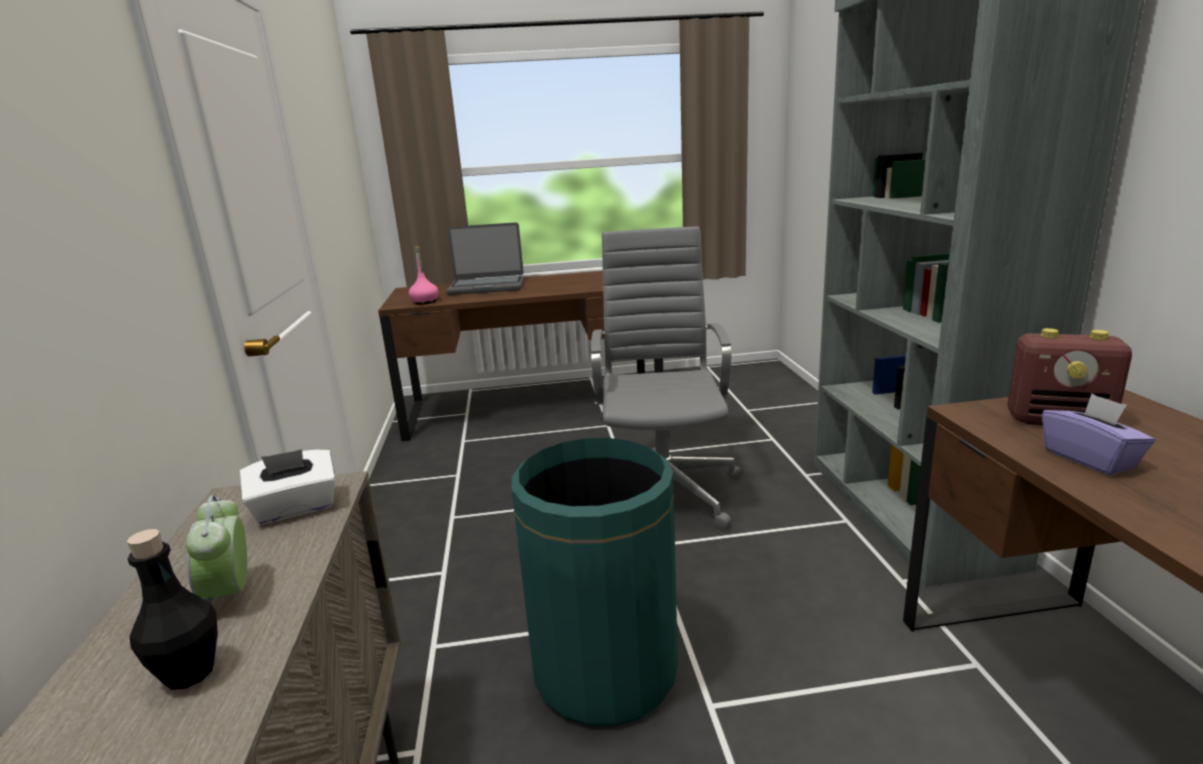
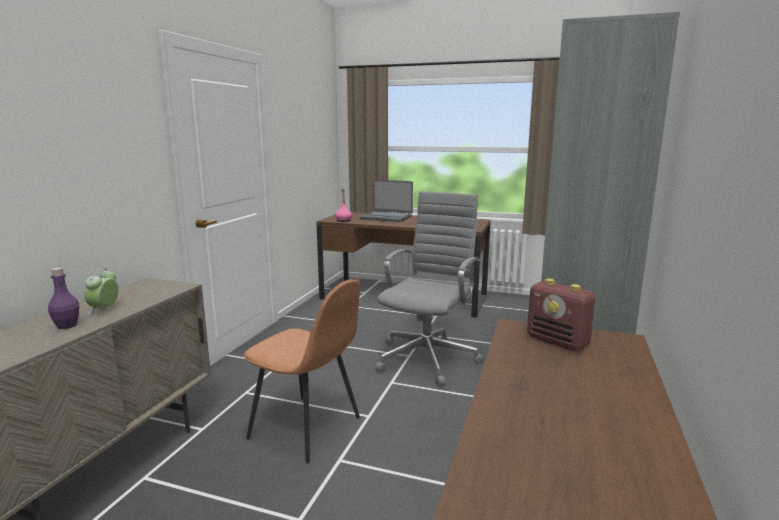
camera: 25 degrees right, 5 degrees down
(189, 673) = (67, 326): black bottle -> purple bottle
(296, 508) = (160, 290): white tissue box -> none
(606, 672) = (307, 429): green trash can -> brown chair
(1090, 459) = (530, 360): purple tissue box -> none

